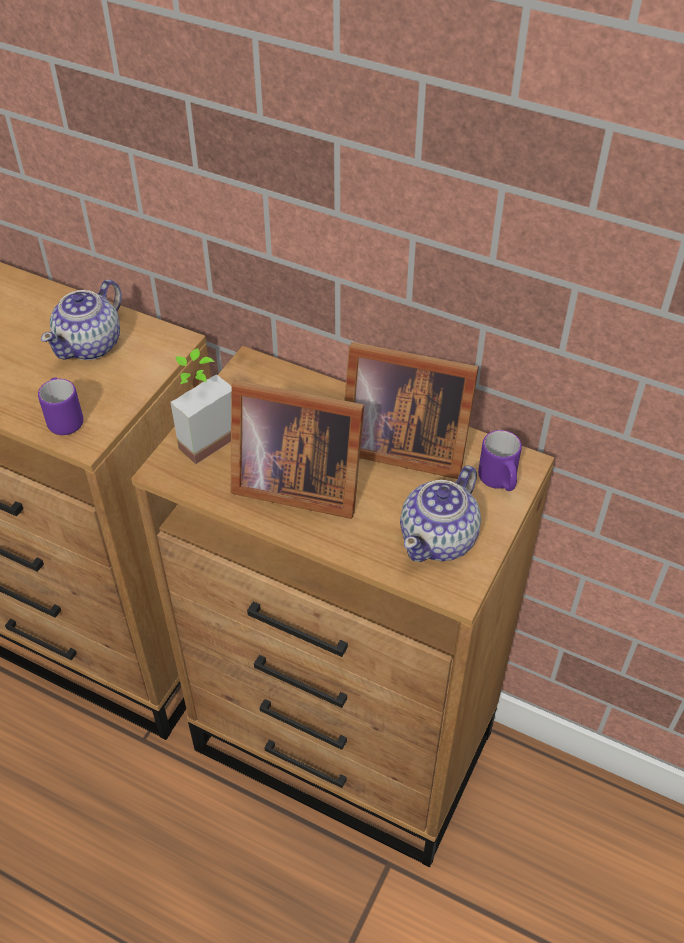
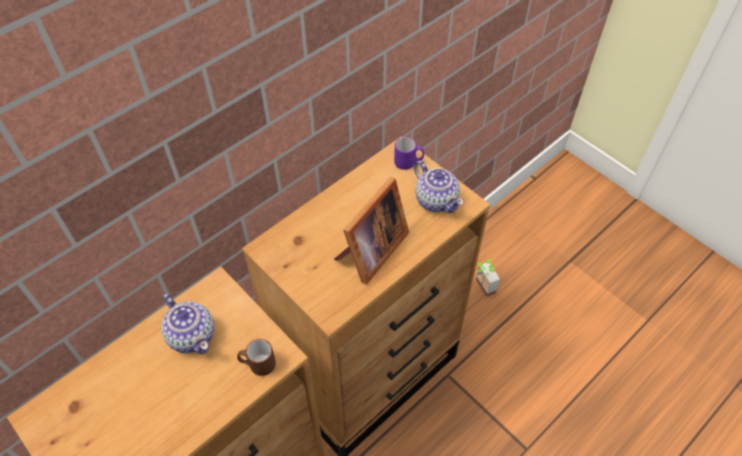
camera: 70 degrees left, 5 degrees up
(64, 419) = (258, 364): purple mug -> brown mug
(202, 435) = (311, 289): potted plant -> potted plant (481, 287)
(400, 444) = (364, 195): picture frame -> none

